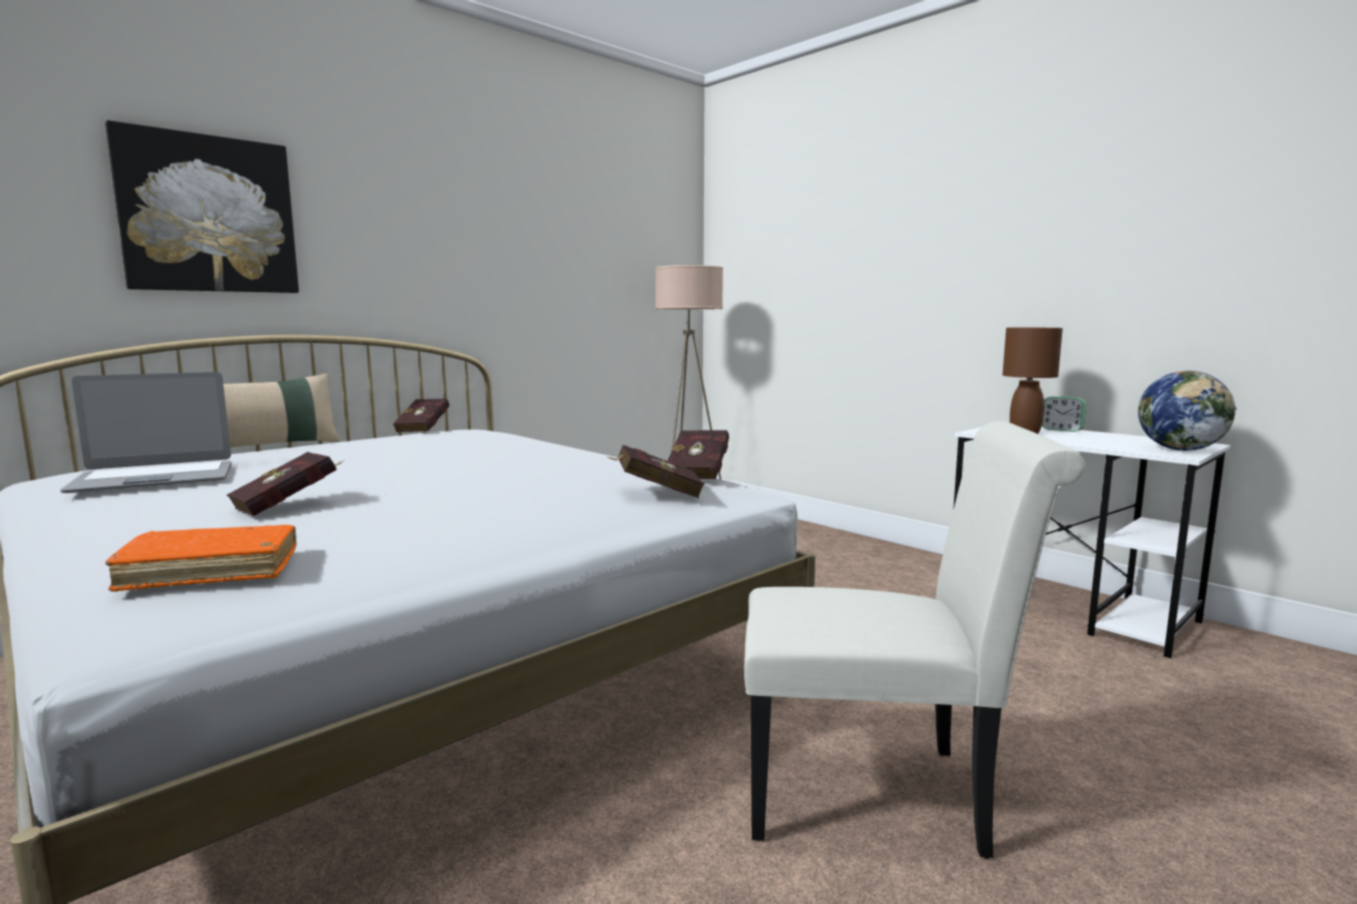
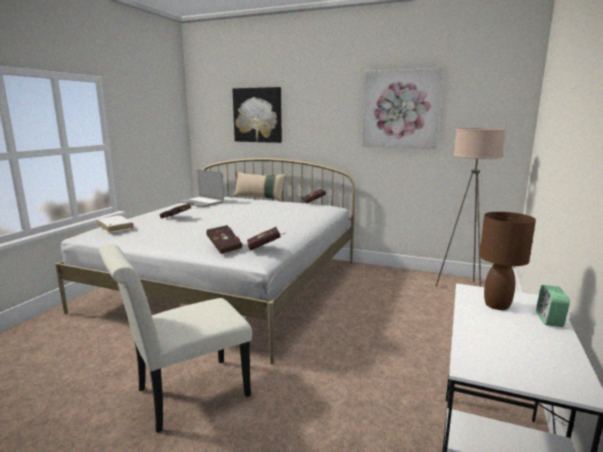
camera: 65 degrees right, 5 degrees up
(211, 571) = (115, 228): orange book -> white book
(549, 232) = (401, 109): none -> picture
(879, 793) = (185, 395): white chair -> white chair turned 75 degrees clockwise
(1181, 450) = (508, 371): globe -> none

